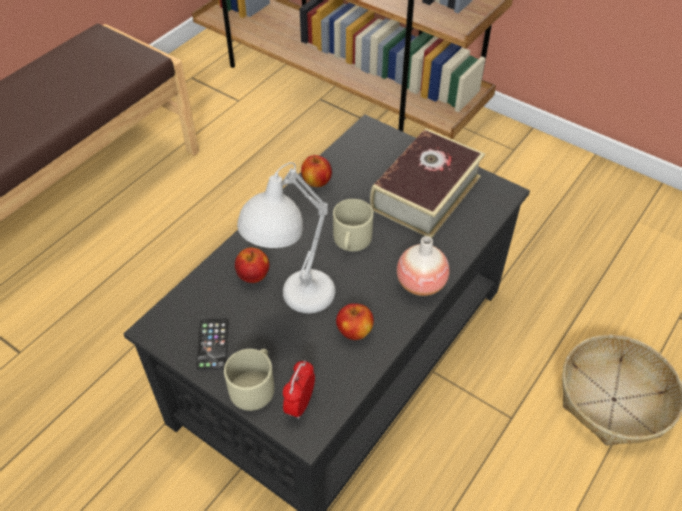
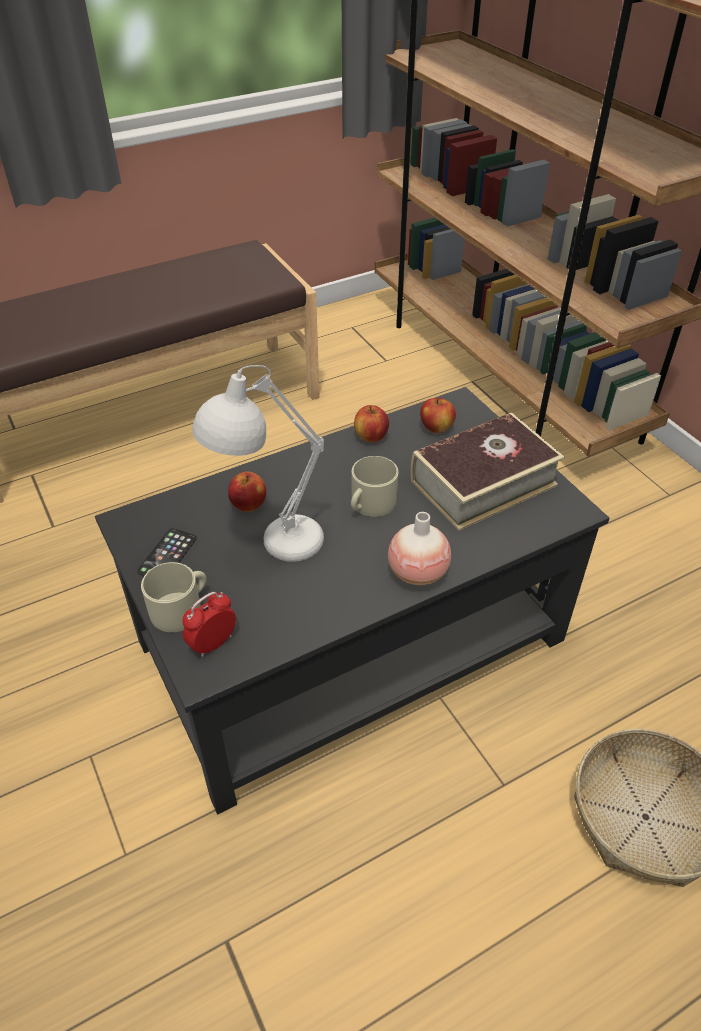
camera: 25 degrees right, 5 degrees down
(355, 331) = (315, 594): apple -> apple (436, 428)

